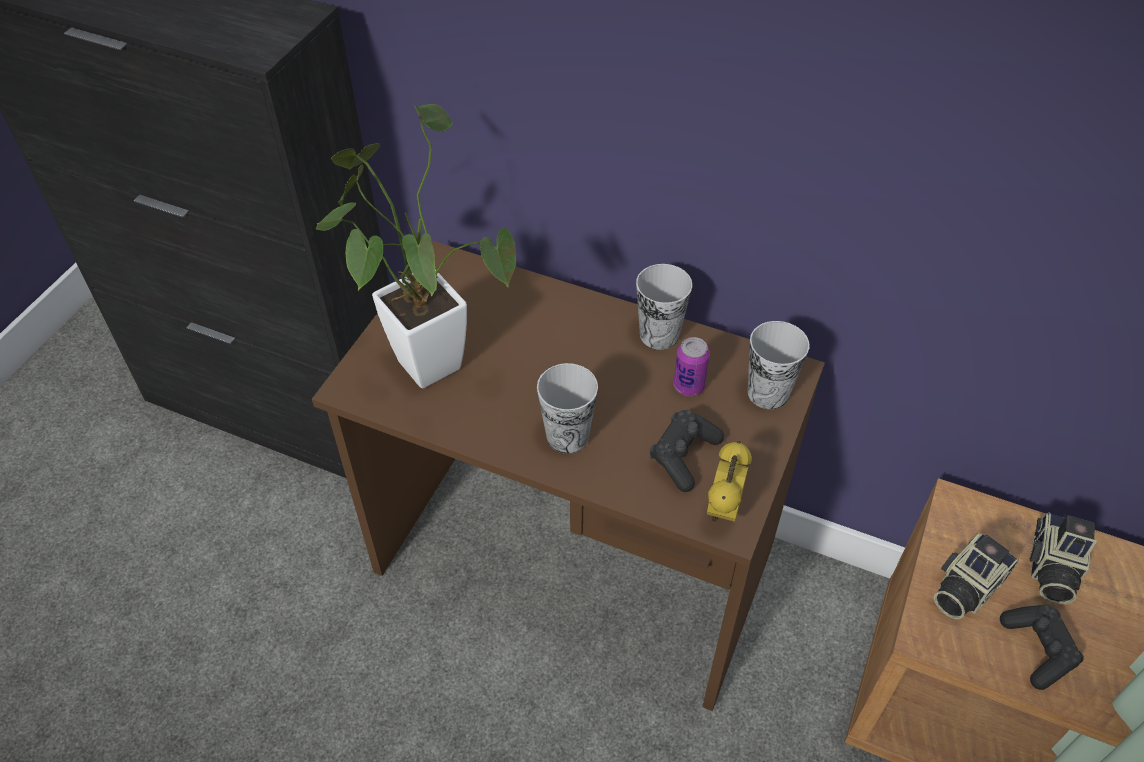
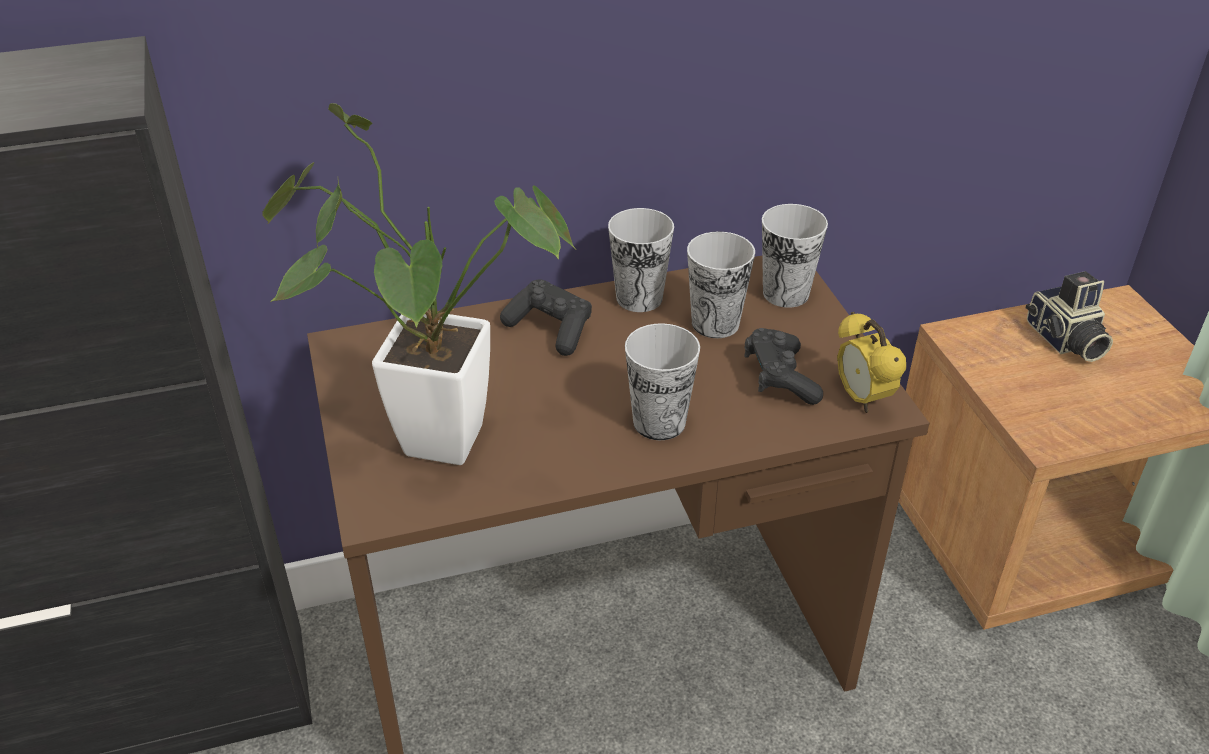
camera: 40 degrees left, 10 degrees down
(689, 386) = (715, 323): can -> cup
(964, 588) = (1028, 390): camera -> none
(1037, 650) = (1121, 400): black game controller -> black game controller (550, 329)

